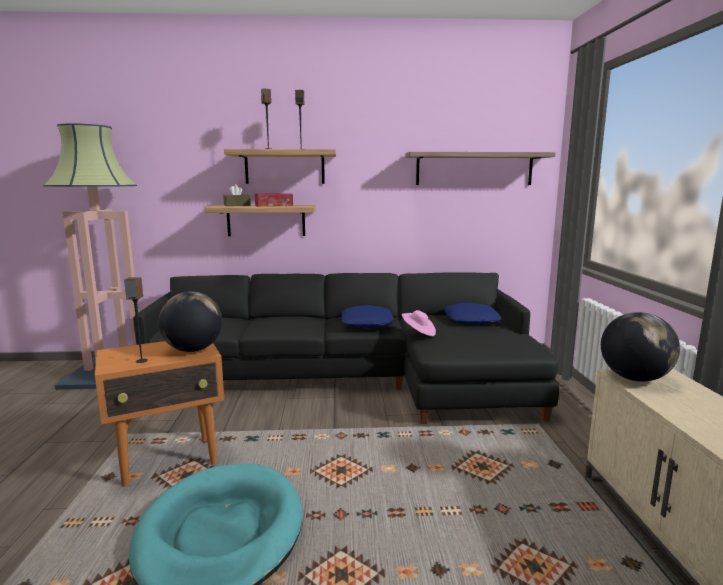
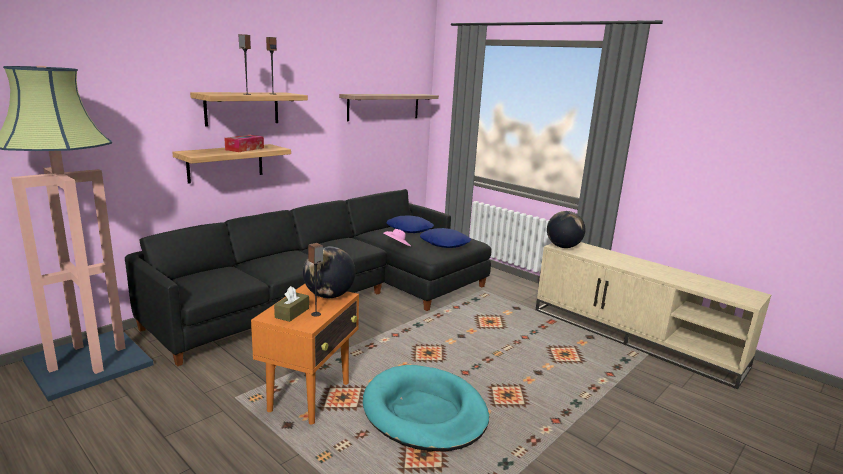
camera: 45 degrees left, 5 degrees up
(237, 205) = (206, 151): brown tissue box -> brown tissue box (292, 313)
(367, 323) = (349, 246): blue pillow -> blue pillow (445, 243)

